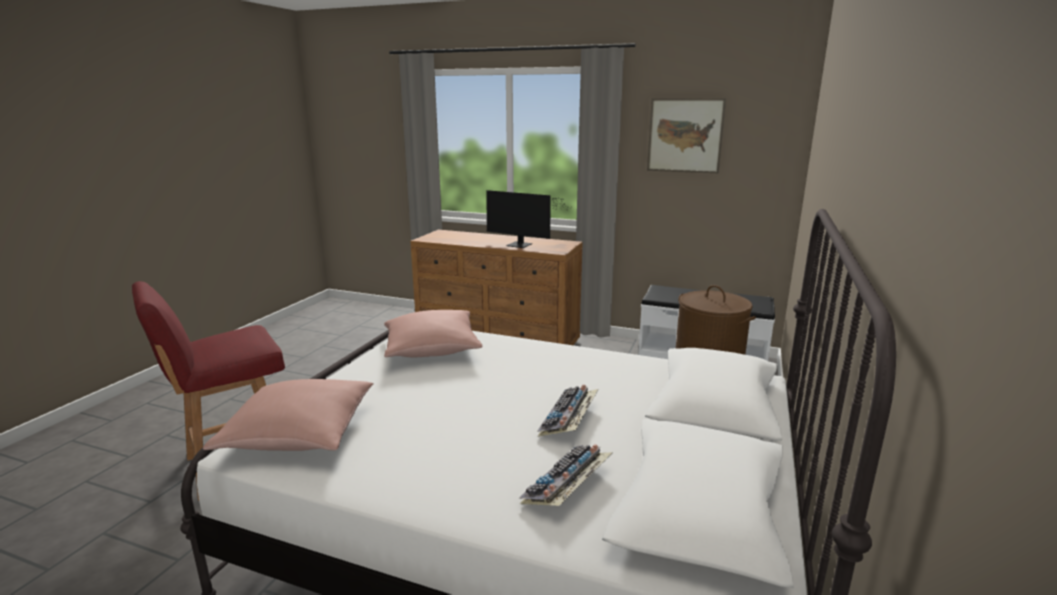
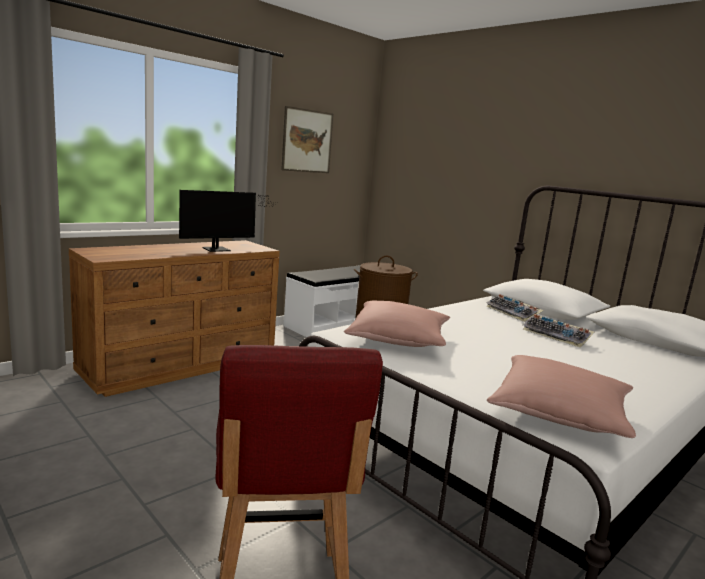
camera: 65 degrees left, 5 degrees down
(567, 486) = (642, 355): keyboard -> keyboard (513, 313)

